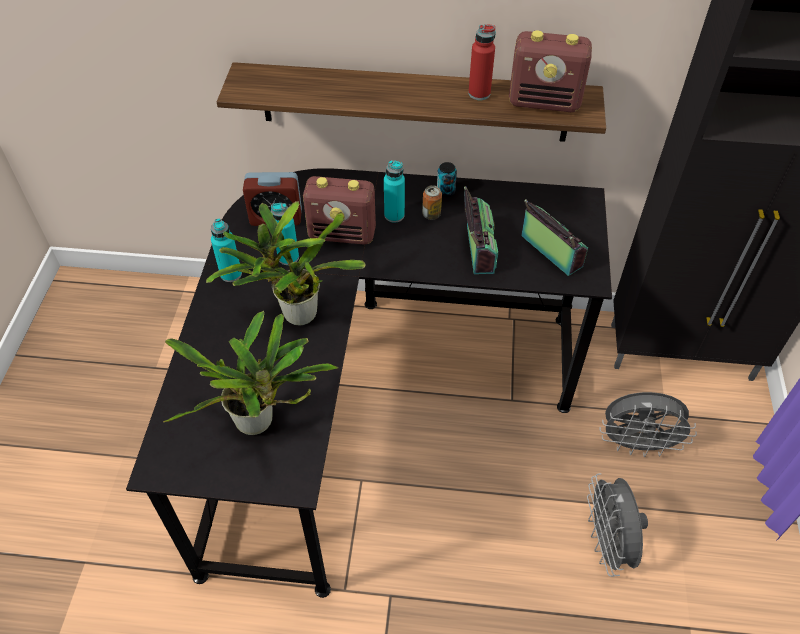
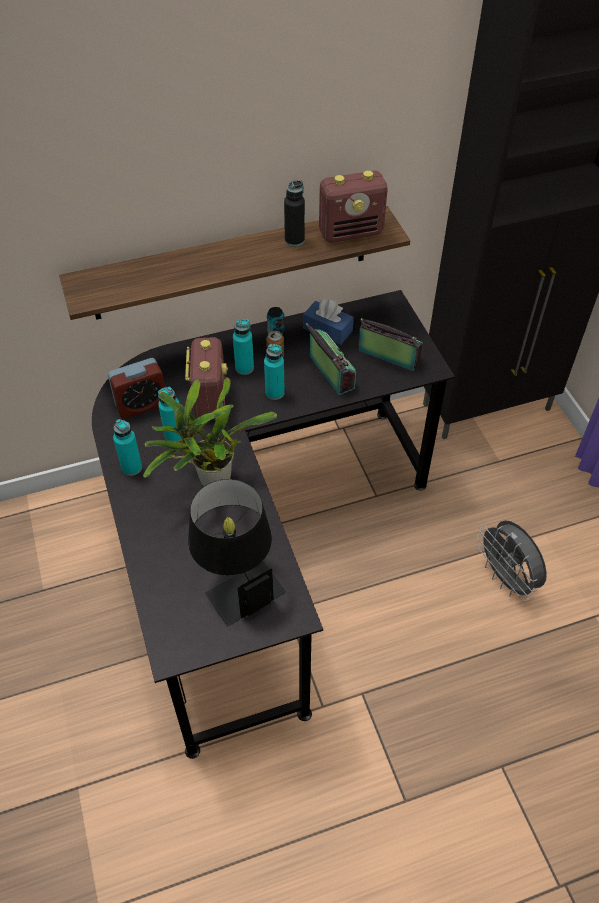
camera: 25 degrees left, 0 degrees up
(260, 423) = (236, 581): potted plant -> black table lamp
(343, 234) = (210, 399): radio -> radio turned 75 degrees counterclockwise
(409, 250) = (275, 393): none -> turquoise bottle
(479, 93) = (294, 240): red bottle -> black bottle
(501, 204) = (327, 329): none -> blue tissue box
(636, 444) = (490, 493): grey fan -> none

